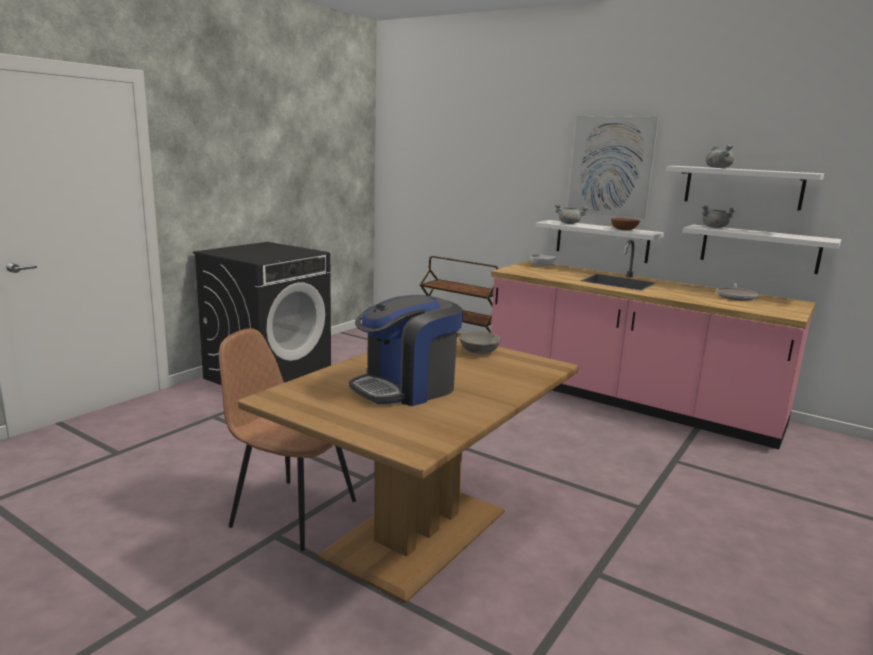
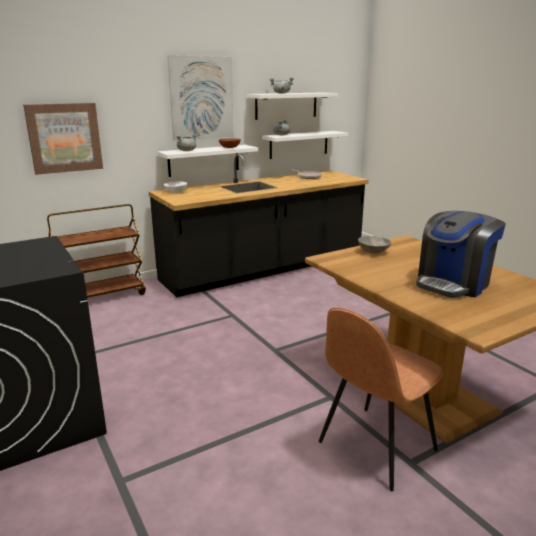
camera: 65 degrees left, 5 degrees up
(406, 388) = (453, 283): coffee machine -> coffee machine turned 60 degrees clockwise
(469, 192) = (64, 138): none -> picture
(627, 400) = (264, 269): pink counter -> black counter

